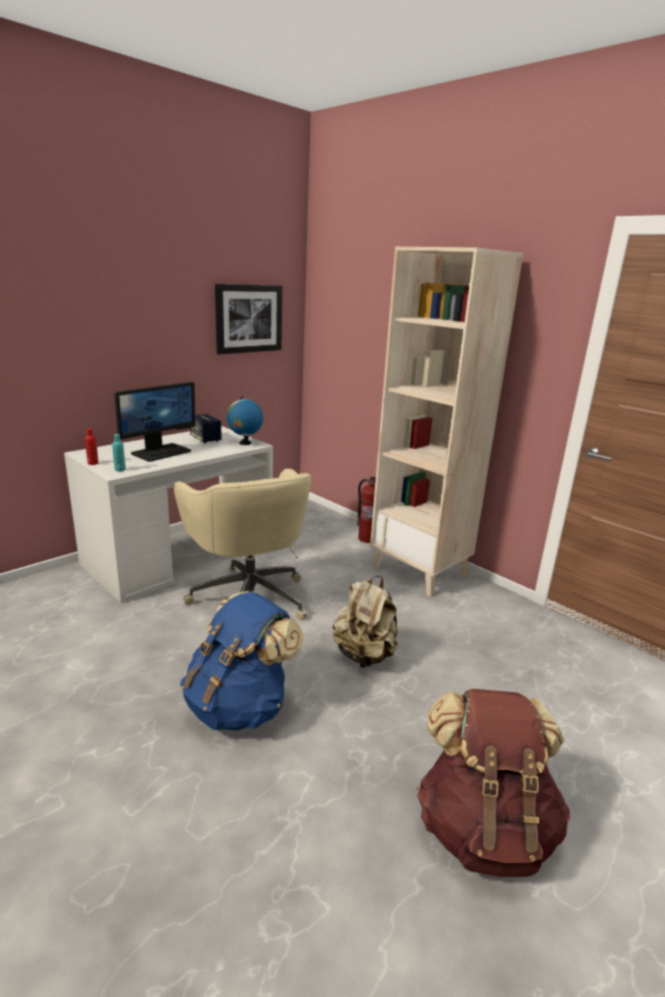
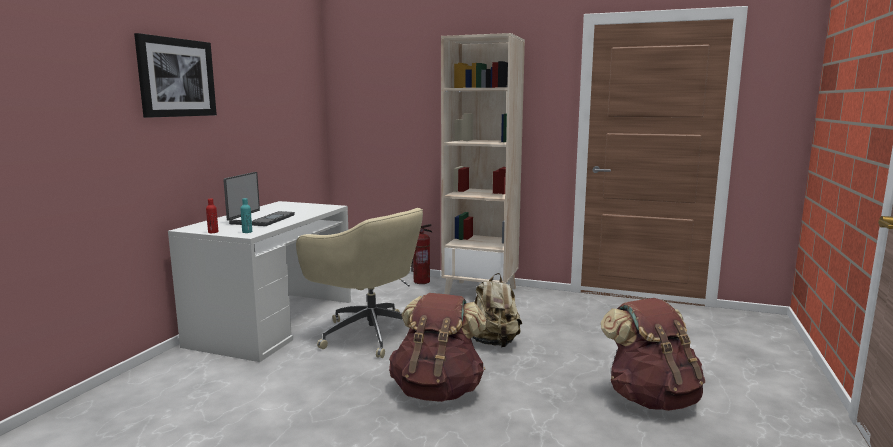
camera: 25 degrees left, 10 degrees down
(161, 452) = (261, 219): monitor -> laptop
(205, 439) = (283, 208): speaker -> none
(240, 705) = (438, 390): blue backpack -> brown backpack
(245, 443) = (322, 207): globe -> none
(249, 318) = (290, 104): picture -> picture (176, 77)

